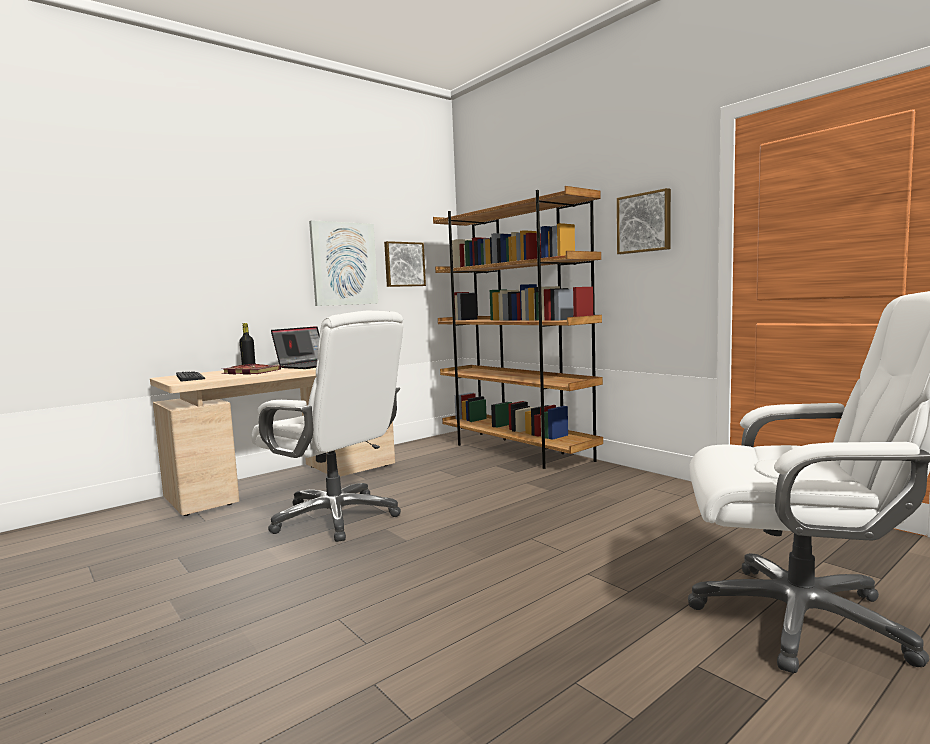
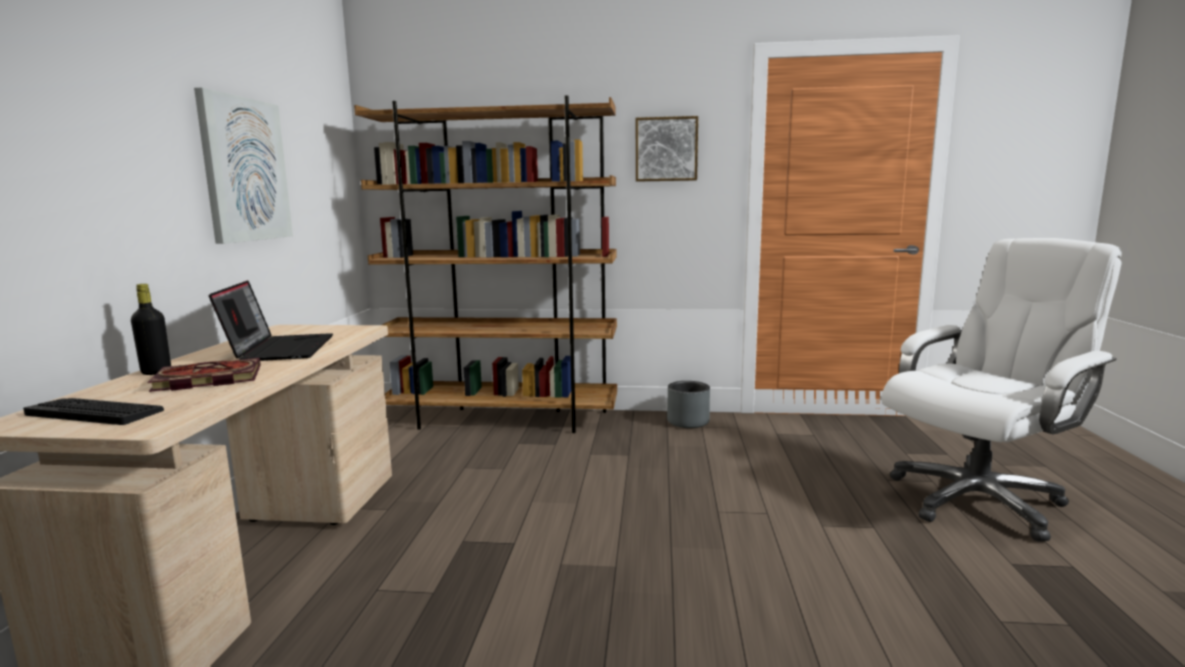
camera: 45 degrees left, 5 degrees up
(337, 517) = (466, 577): white office chair -> none
(404, 264) = (310, 174): picture -> none
(647, 482) = (688, 422): none -> grey planter

